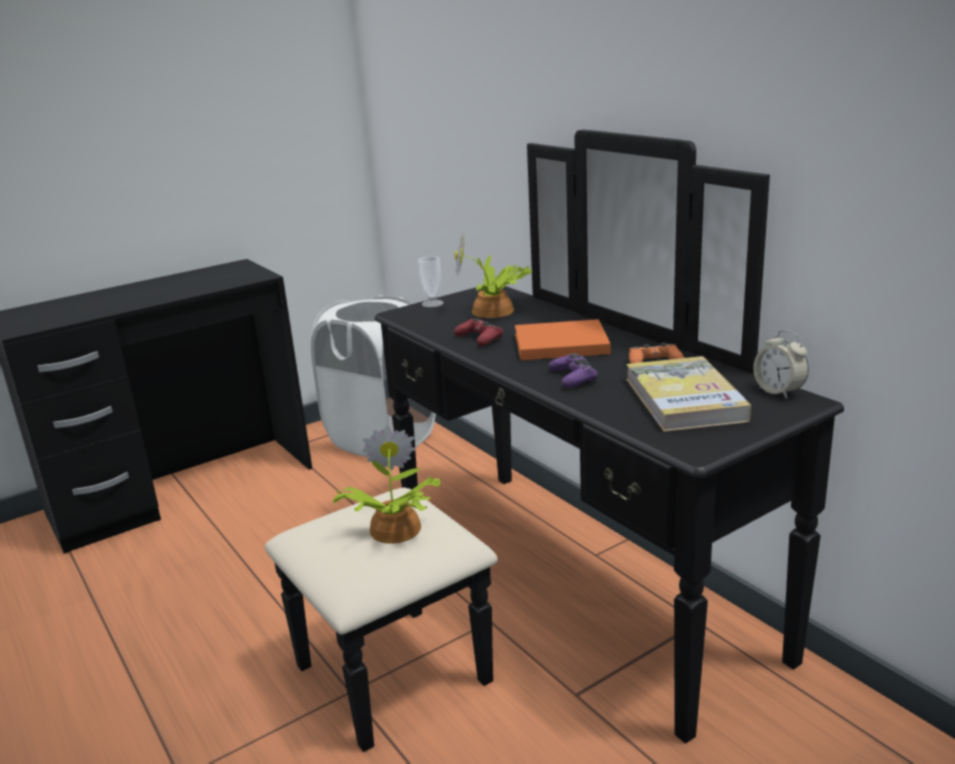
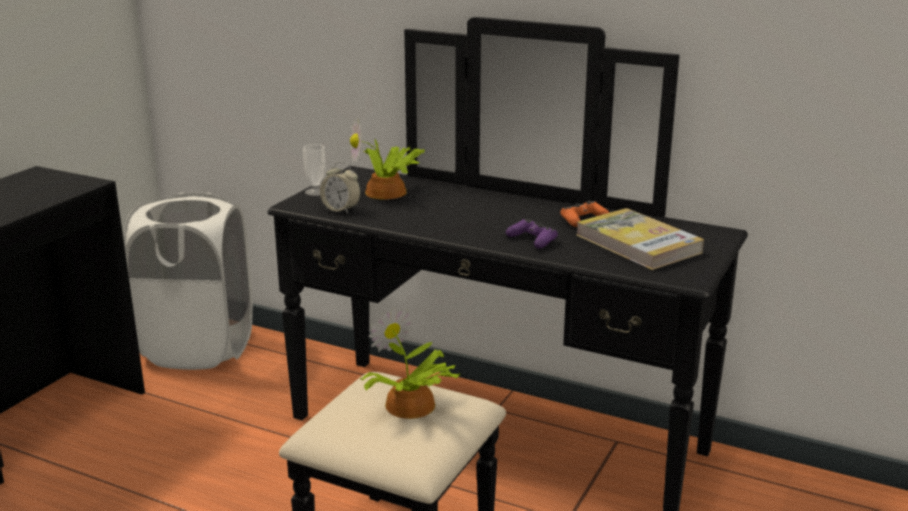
camera: 30 degrees left, 0 degrees up
(479, 338) = (407, 218): red game controller -> none
(558, 344) = (483, 214): orange book -> none
(779, 391) = (697, 228): alarm clock -> alarm clock (341, 210)

